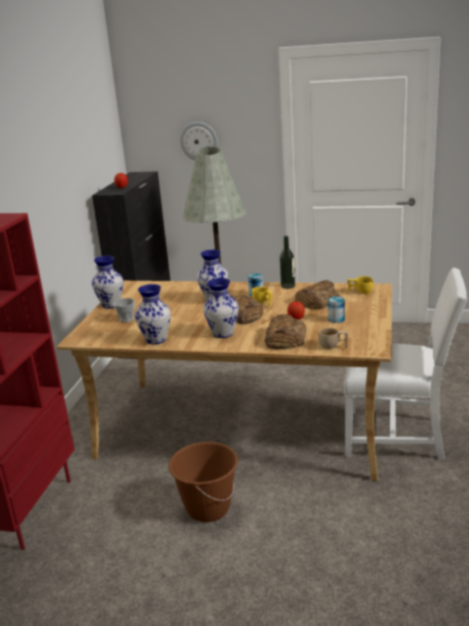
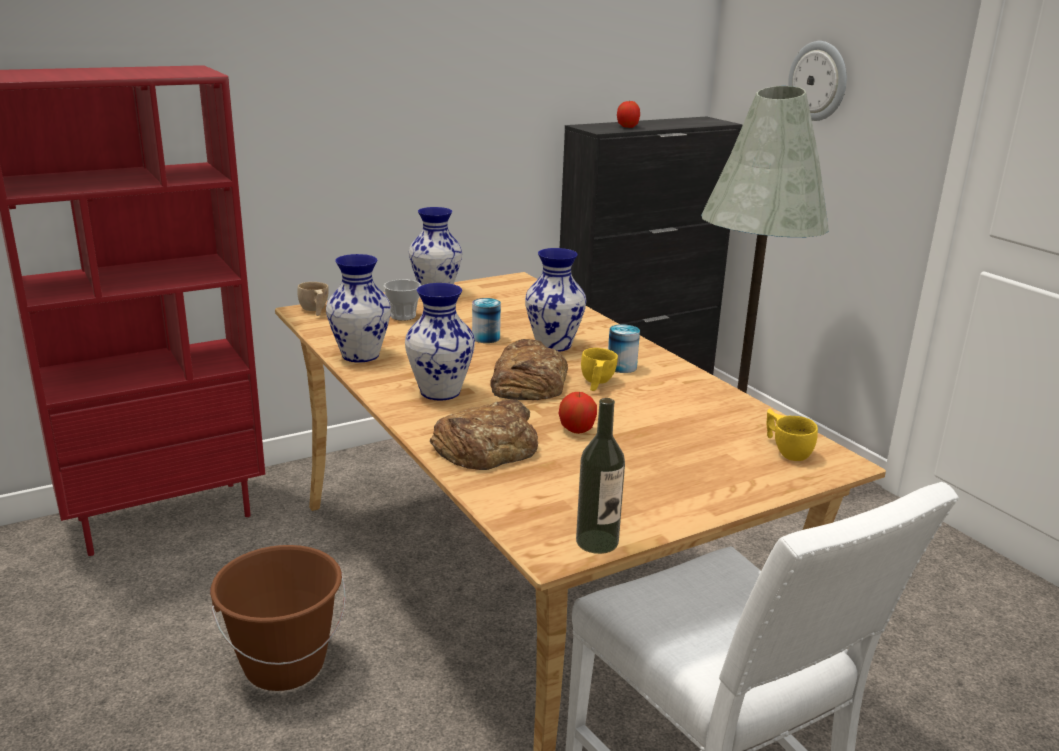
camera: 45 degrees right, 0 degrees up
(288, 286) = (696, 380): bottle -> bottle (597, 542)
(318, 300) = (681, 424): bread -> none
(333, 347) = (509, 502): beige cup -> beige cup (314, 311)
(336, 319) = (628, 467): can -> can (486, 338)

